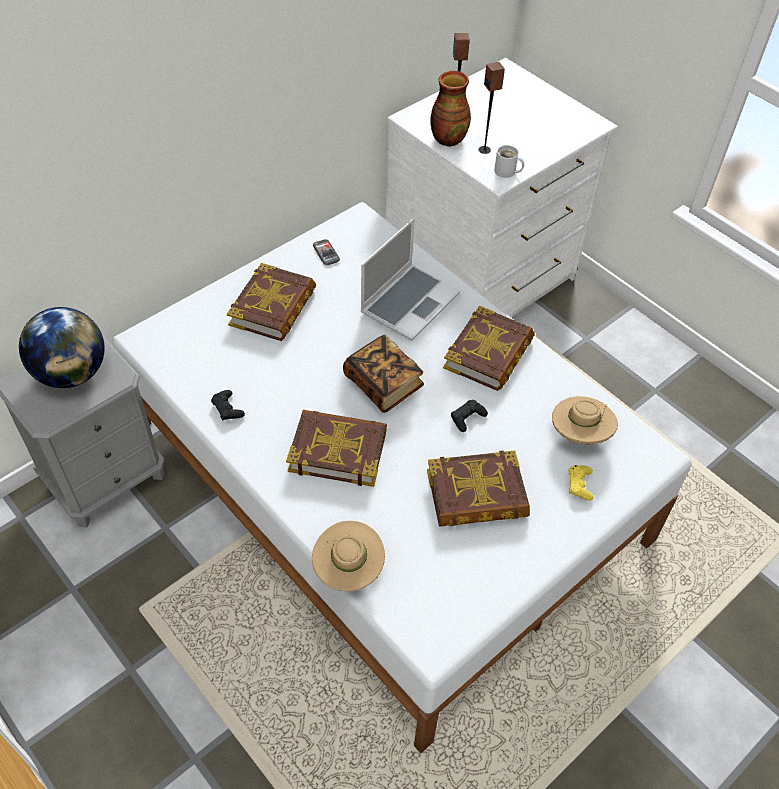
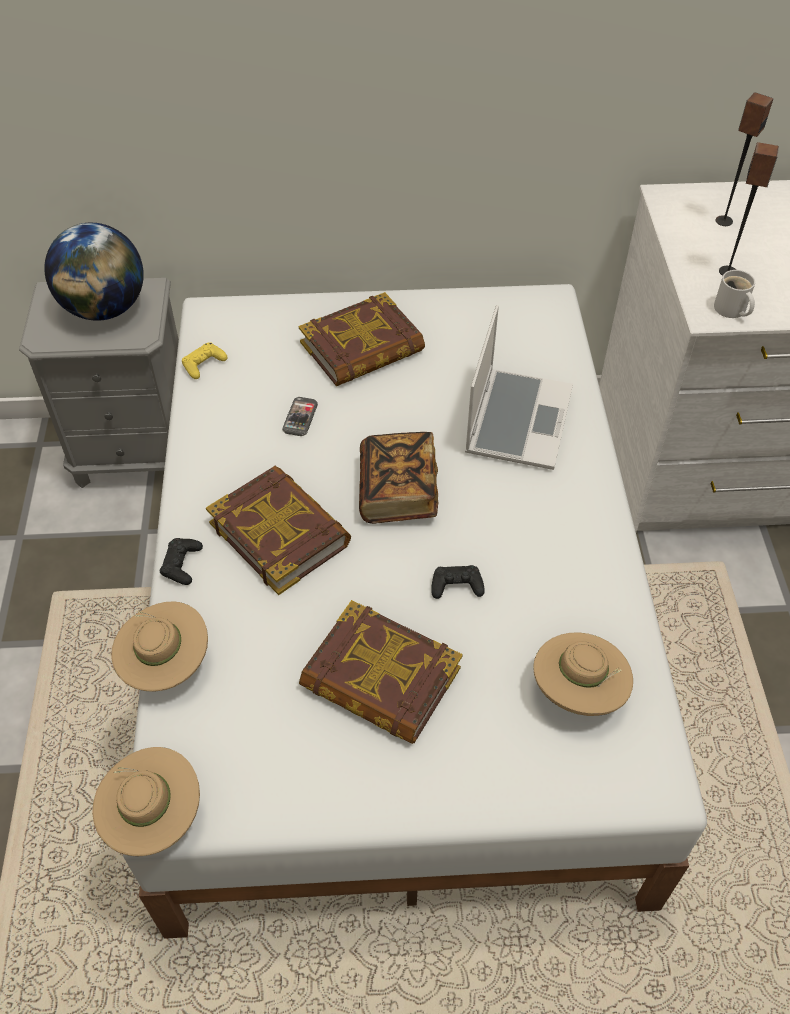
camera: 40 degrees right, 0 degrees up
(227, 409) = (216, 425): black game controller -> black game controller (182, 564)
(326, 253) = (474, 319): phone -> phone (300, 417)
(409, 302) = (517, 419): laptop -> laptop turned 60 degrees counterclockwise
(429, 654) = (153, 817): none -> beige hat
(447, 139) = (691, 239): vase -> none
(489, 354) = (555, 528): book -> none
(579, 485) = (517, 751): yellow game controller -> yellow game controller (203, 364)

